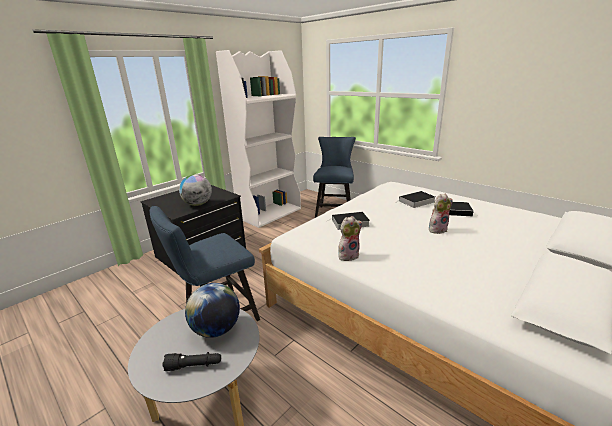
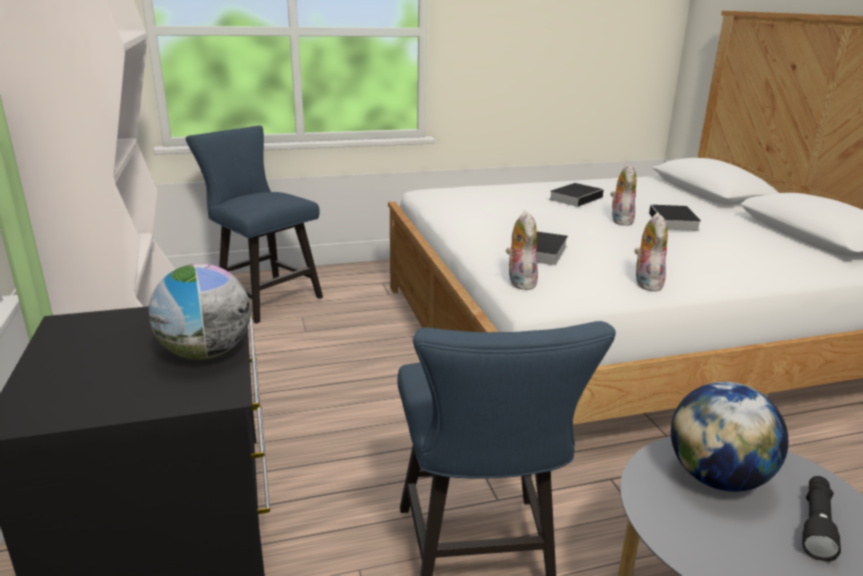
camera: 60 degrees left, 0 degrees up
(307, 228) = (519, 282): none -> plush toy
(416, 201) = (525, 201): book -> book (674, 222)

